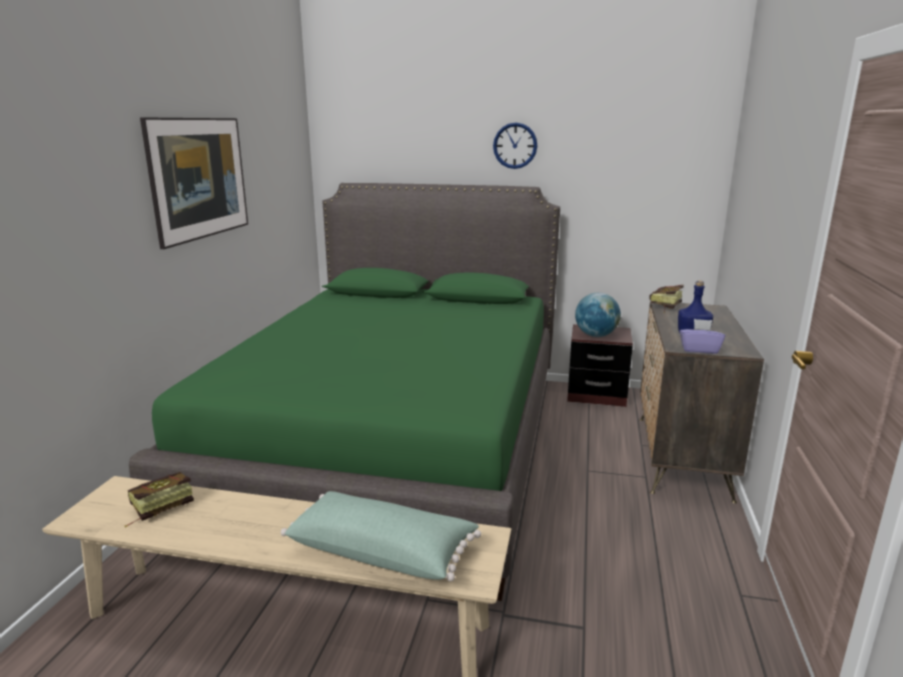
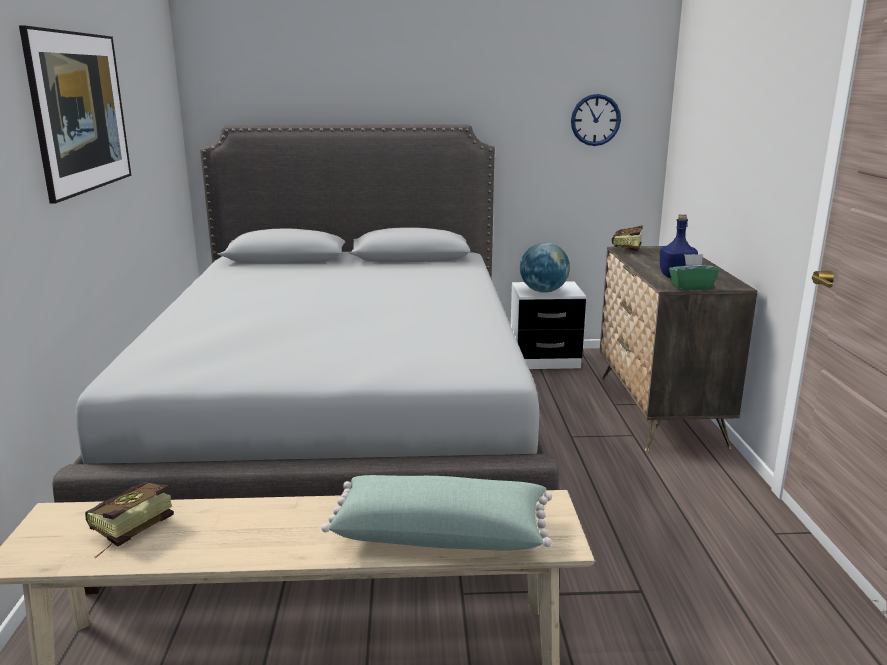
camera: 15 degrees left, 0 degrees up
(395, 445) = (344, 437): green bed -> grey bed
(515, 145) = (438, 77): wall clock -> wall clock (595, 120)
(596, 395) = (544, 360): brown nightstand -> white nightstand
(699, 349) = (691, 287): purple tissue box -> green tissue box

